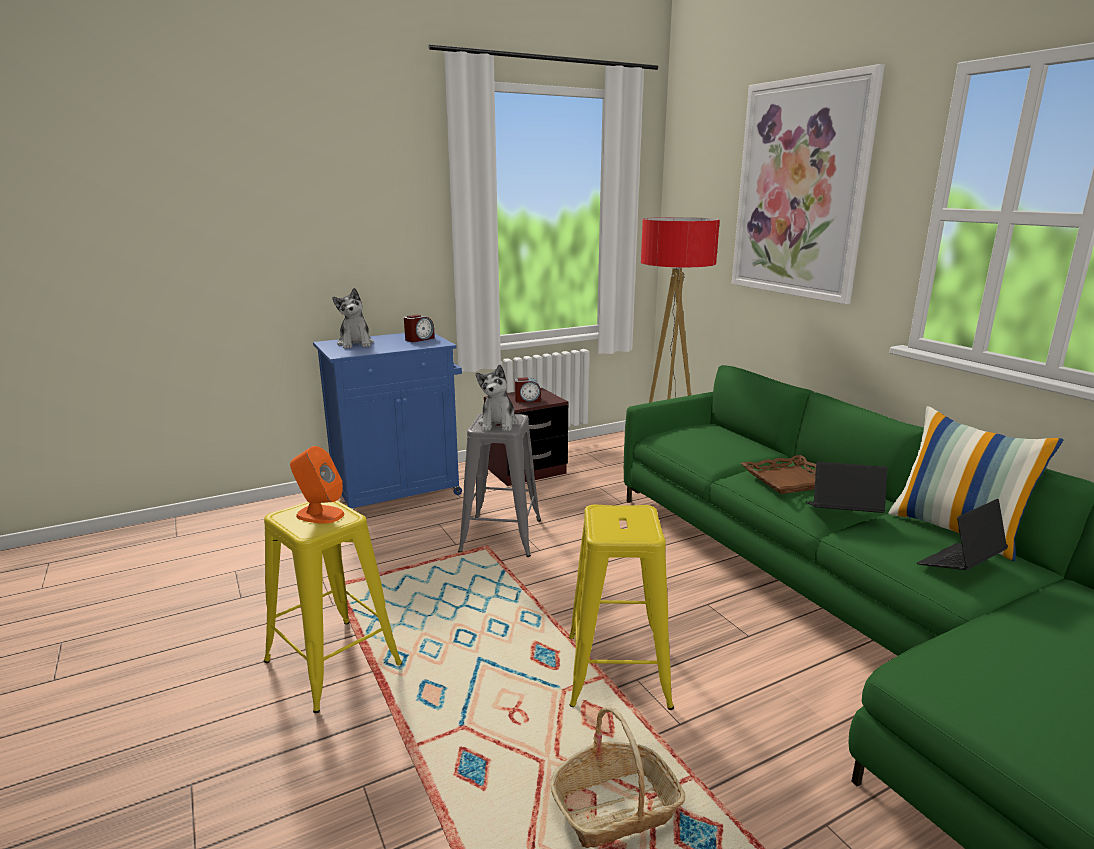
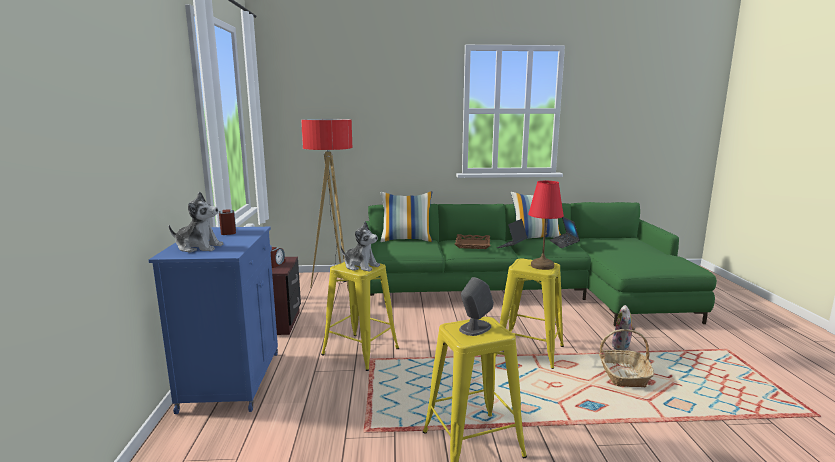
camera: 65 degrees left, 5 degrees down
(319, 514) = (475, 328): orange speaker -> grey speaker
(501, 535) = (360, 351): grey stool -> yellow stool
(626, 529) = (542, 266): none -> red table lamp
(740, 435) = (406, 239): none -> pillow
(748, 801) = (622, 347): none -> plush toy
(800, 189) = (383, 100): picture -> none

